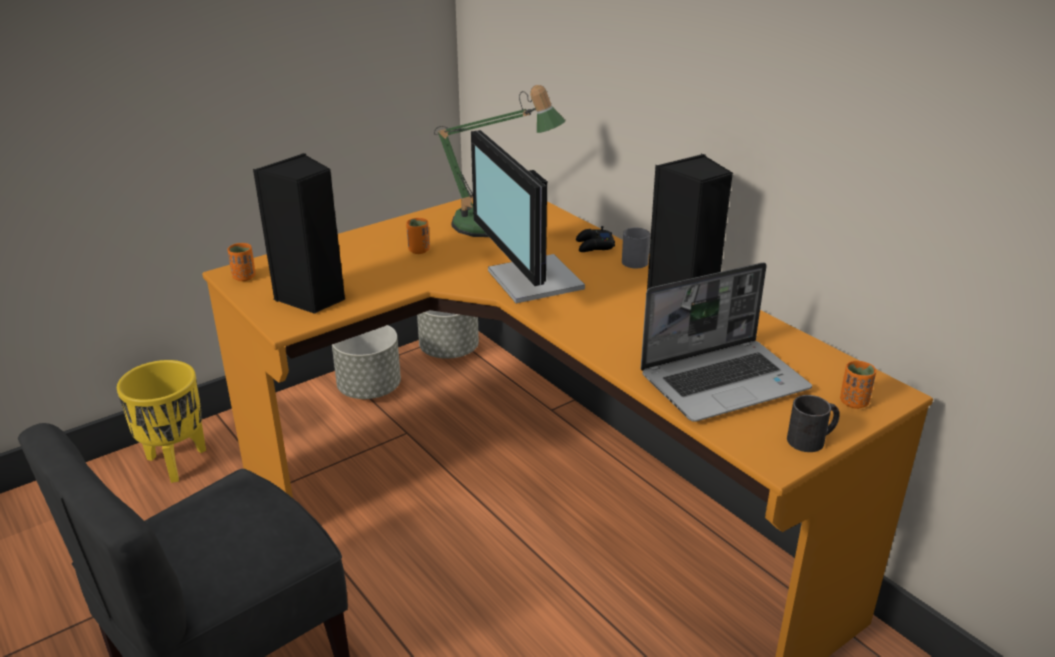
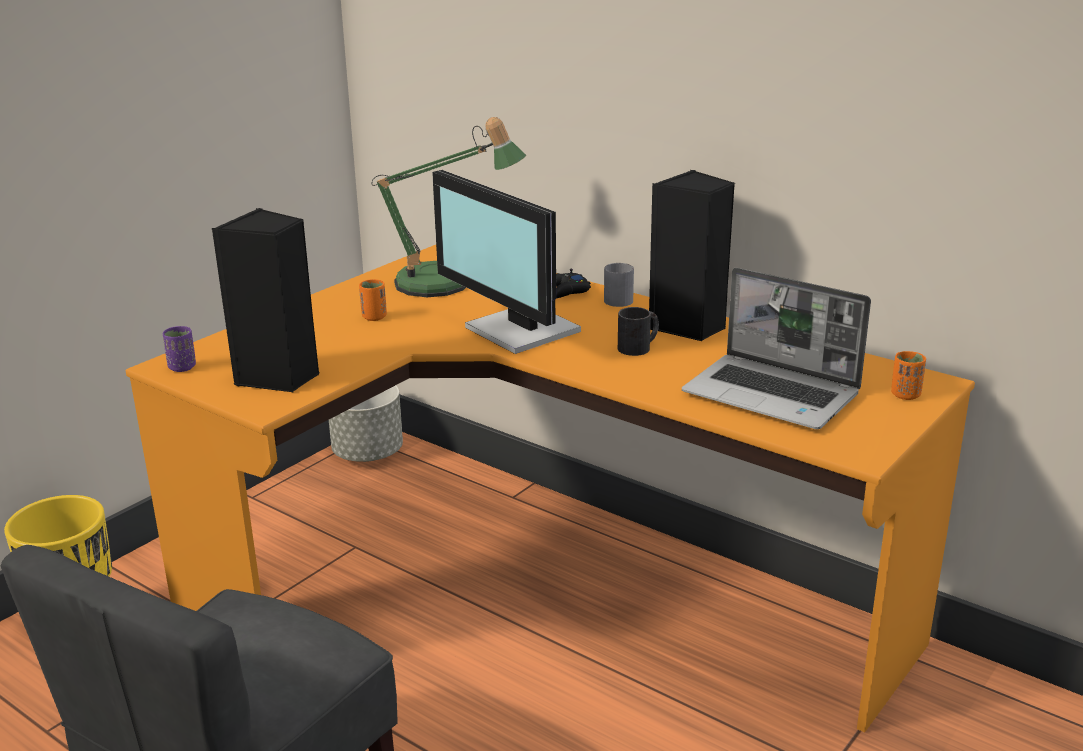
camera: 15 degrees left, 5 degrees down
(244, 277) = (182, 367): orange cup -> purple cup
(369, 389) = (289, 508): grey planter -> none
(724, 381) = (773, 395): laptop -> laptop turned 75 degrees clockwise
(812, 439) = (885, 431): black mug -> black mug (639, 347)

